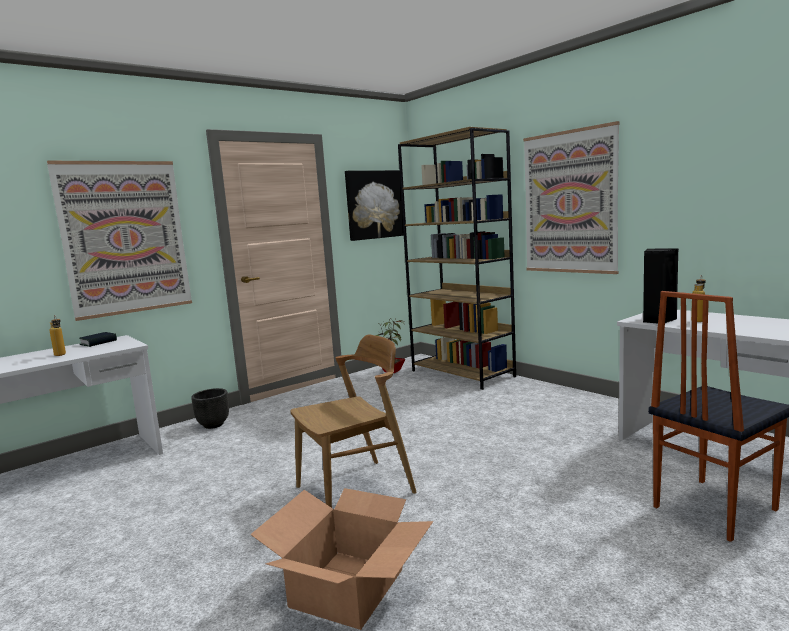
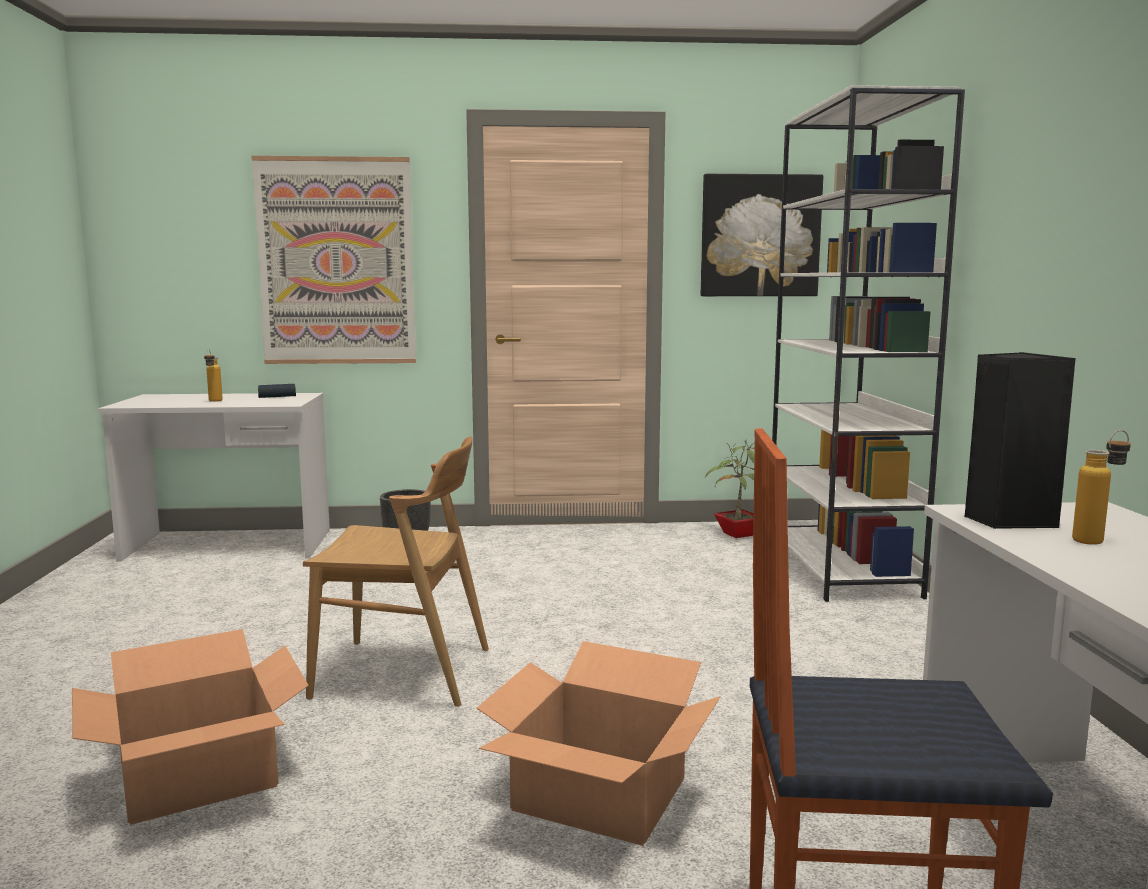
camera: 35 degrees right, 0 degrees up
(463, 374) = (841, 568): brown bookcase -> white bookcase
(545, 500) = (599, 795): none -> cardboard box
(569, 202) = (1037, 244): picture -> none

